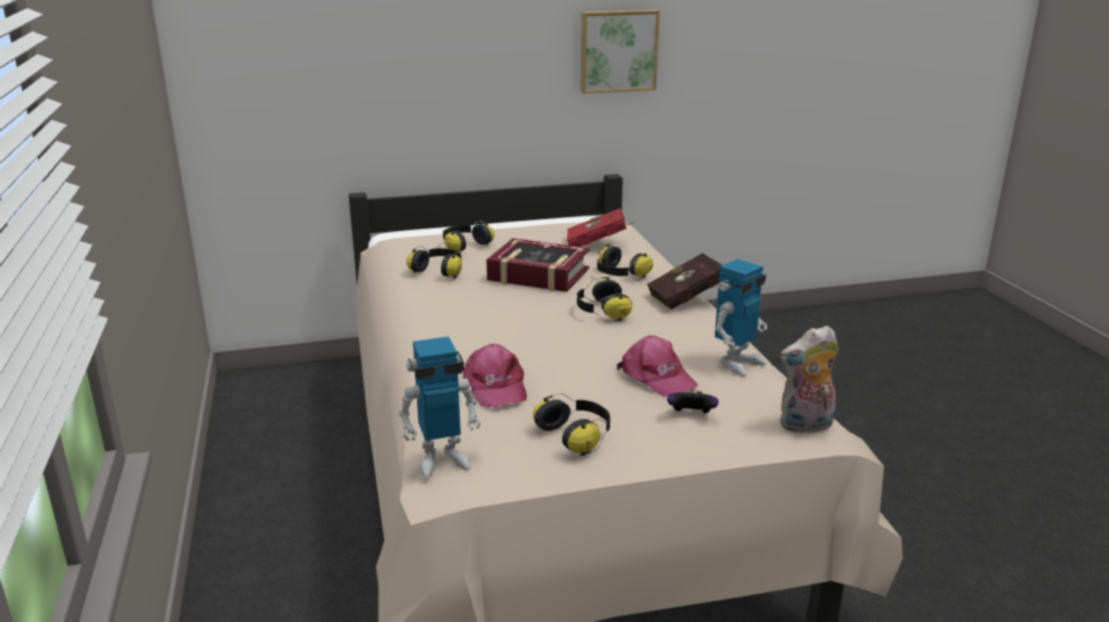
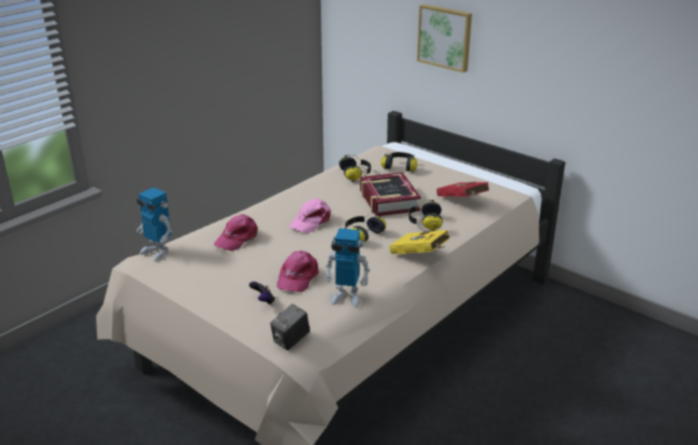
camera: 55 degrees right, 5 degrees up
(522, 328) = (311, 221): none -> pink cap
(576, 436) = (209, 276): headphones -> none
(618, 51) = (580, 65): picture -> picture (445, 37)
(690, 299) = (420, 255): red book -> yellow book
(805, 426) = (291, 341): plush toy -> camera

